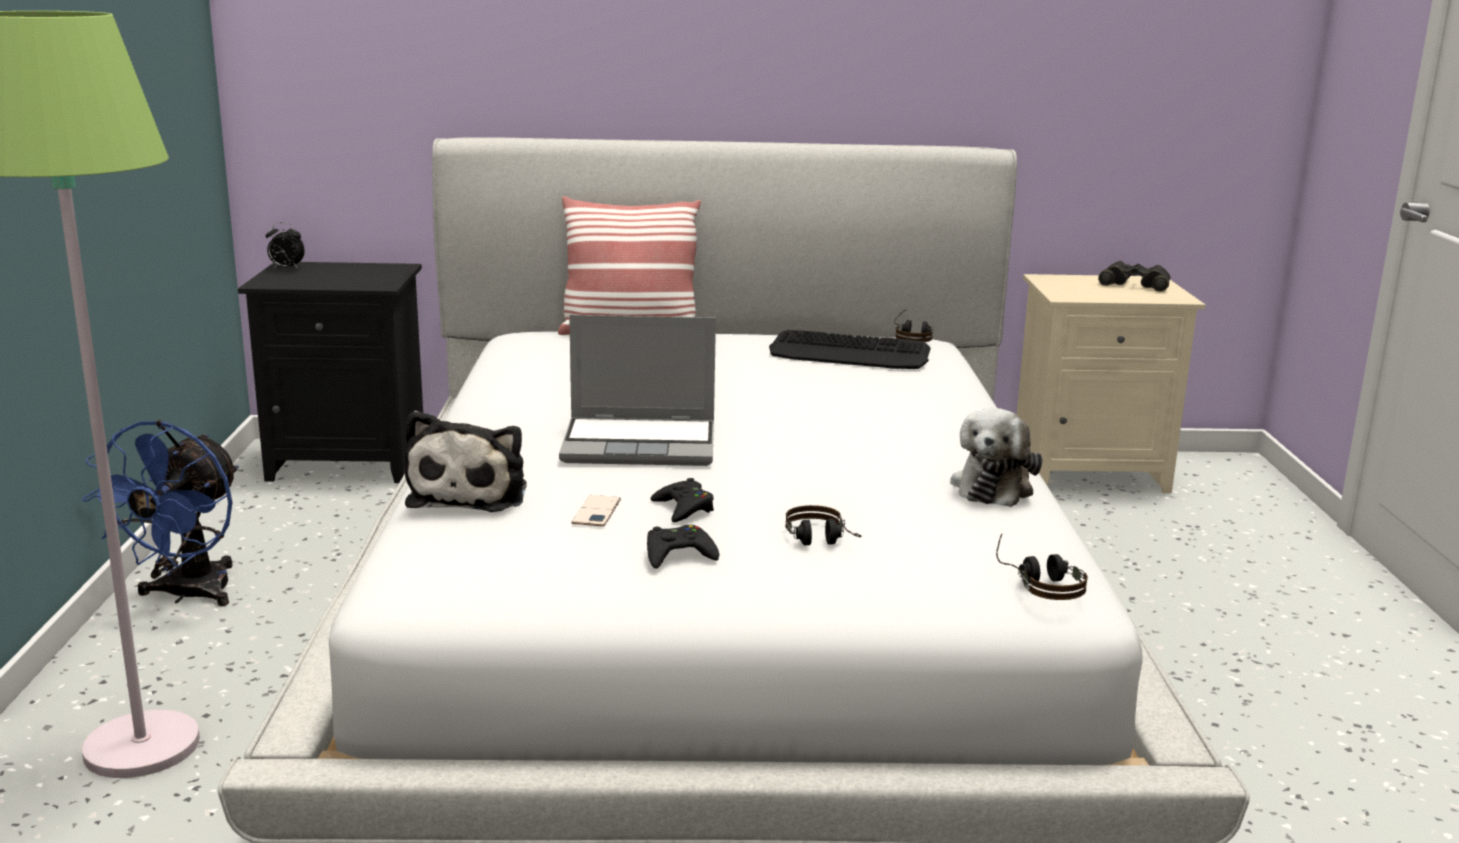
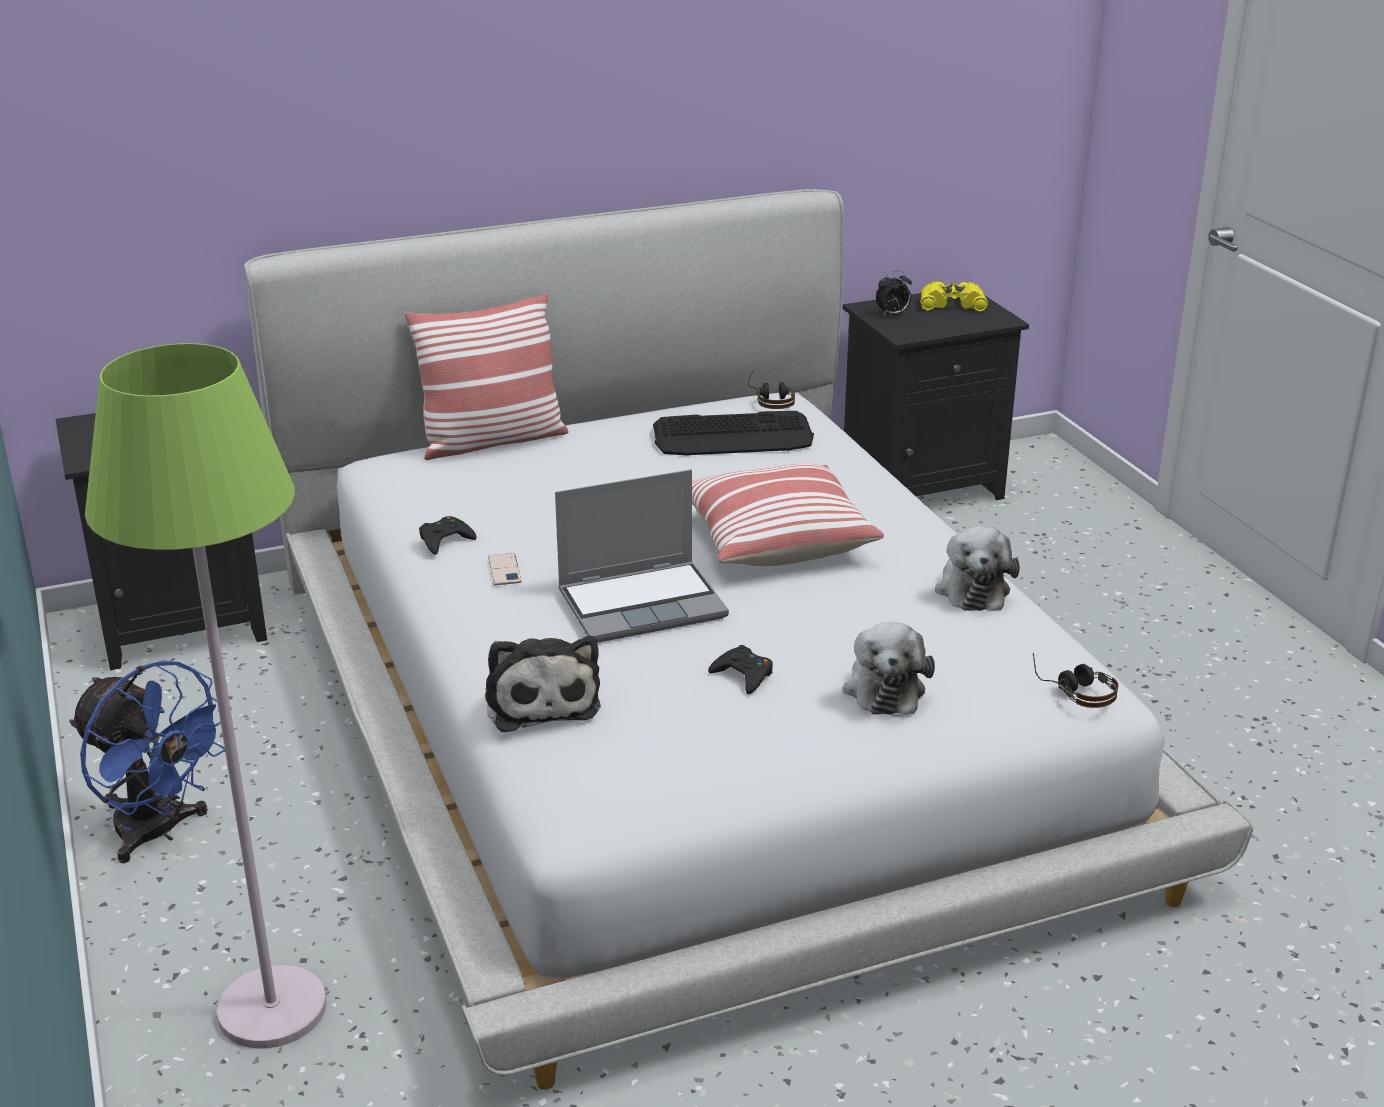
camera: 20 degrees left, 10 degrees up
(187, 595) = (159, 833): blue fan -> blue fan turned 45 degrees counterclockwise
(286, 268) = (83, 429): alarm clock -> alarm clock (893, 314)
(596, 511) = (673, 697): phone -> phone (504, 570)
(678, 554) = (781, 730): black game controller -> black game controller (445, 540)
(817, 422) = (774, 539): none -> pillow
(822, 542) = (884, 688): headphones -> plush toy
(1091, 471) = (922, 486): beige nightstand -> black nightstand
(1135, 284) = (952, 304): black binoculars -> yellow binoculars

